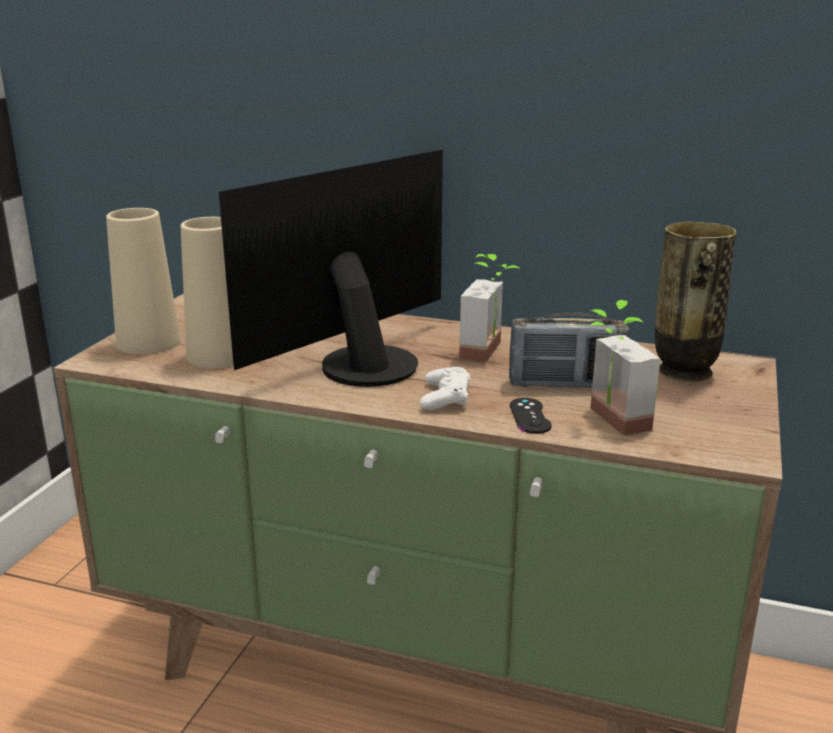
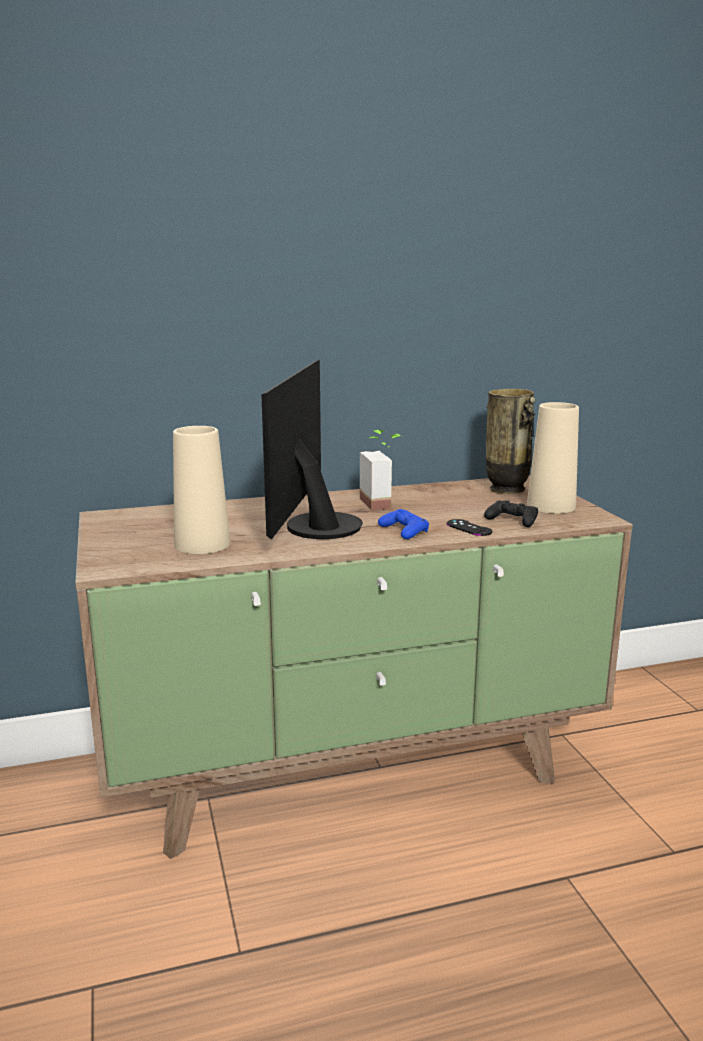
camera: 35 degrees left, 5 degrees down
(148, 342) = (124, 549): beige vase -> beige vase (551, 506)
(445, 397) = (404, 531): white game controller -> blue game controller
(565, 384) = (457, 509): radio -> none
(608, 421) = (512, 520): potted plant -> black game controller

